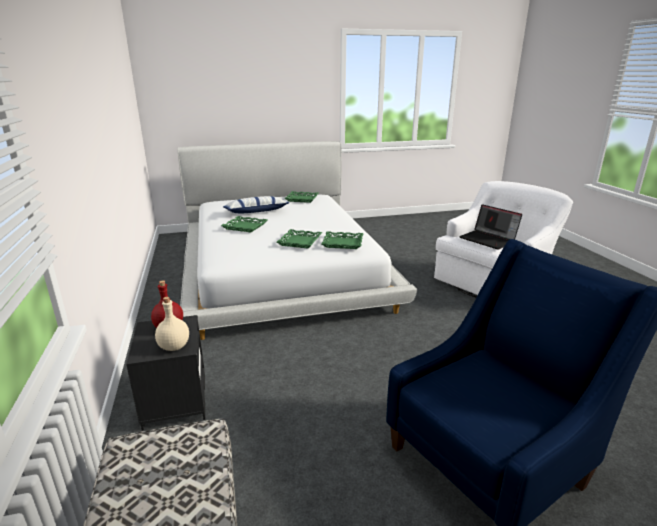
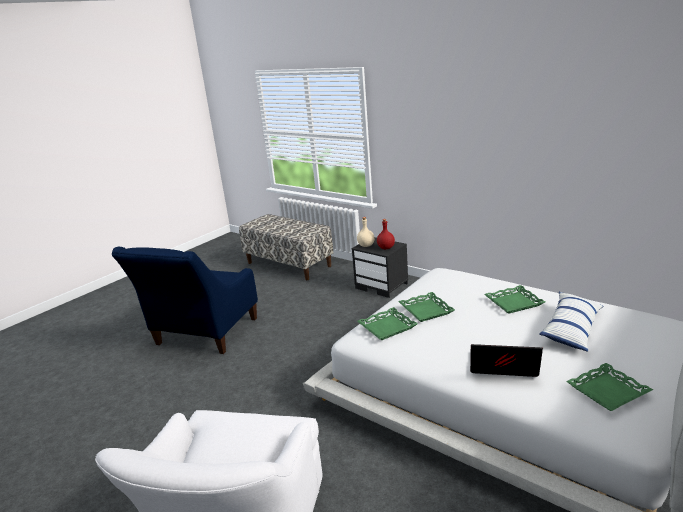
camera: 145 degrees right, 0 degrees up
(488, 240) = (237, 432): laptop -> laptop (502, 367)

